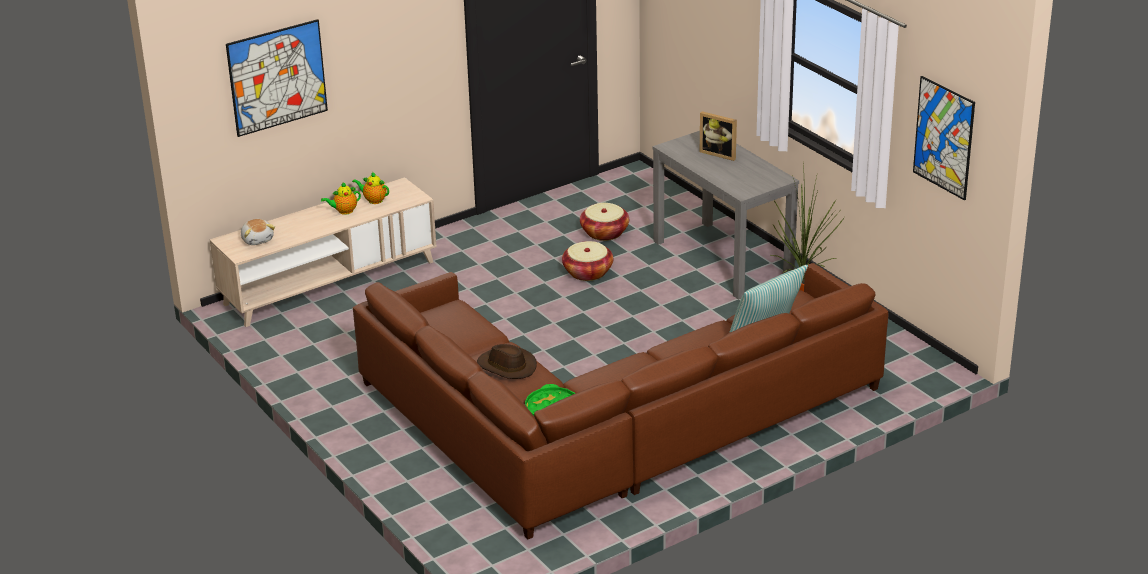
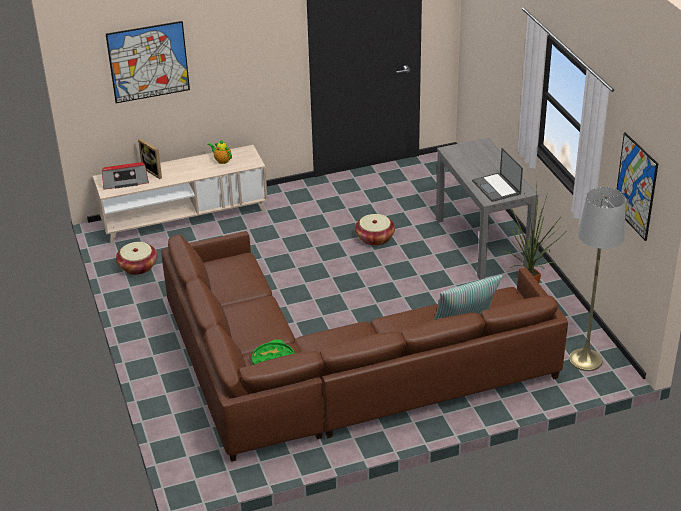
camera: 15 degrees right, 5 degrees up
(257, 239) = (125, 181): plush toy -> radio
(344, 211) = (196, 167): teapot -> none
(506, 366) = (256, 317): brown hat -> none
(604, 233) = (402, 206): basket -> basket (138, 267)
(719, 153) = (486, 161): picture frame -> picture frame (154, 171)
(746, 179) = (497, 188): none -> laptop
(901, 365) = (585, 360): none -> grey floor lamp

